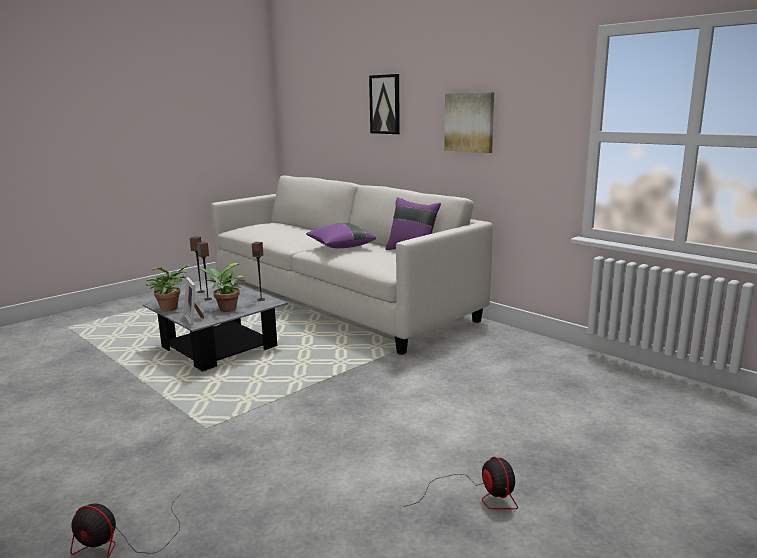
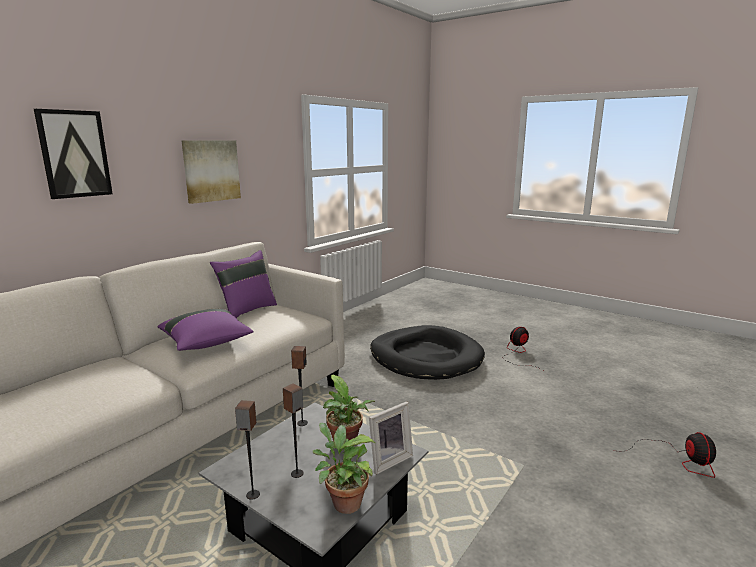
camera: 100 degrees left, 0 degrees up
(466, 408) = (425, 357): none -> black dog bed

